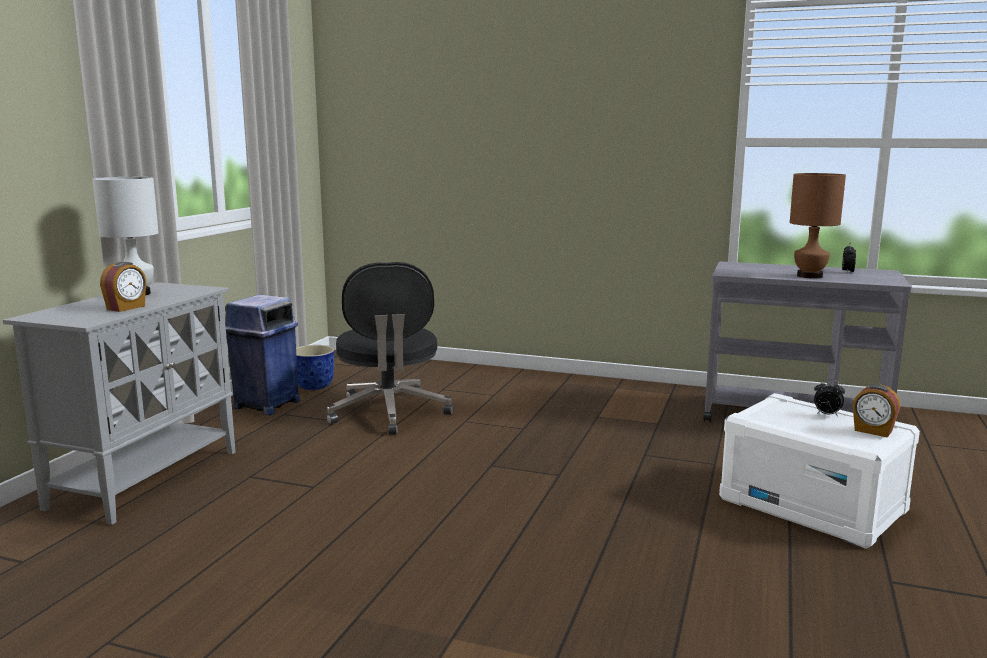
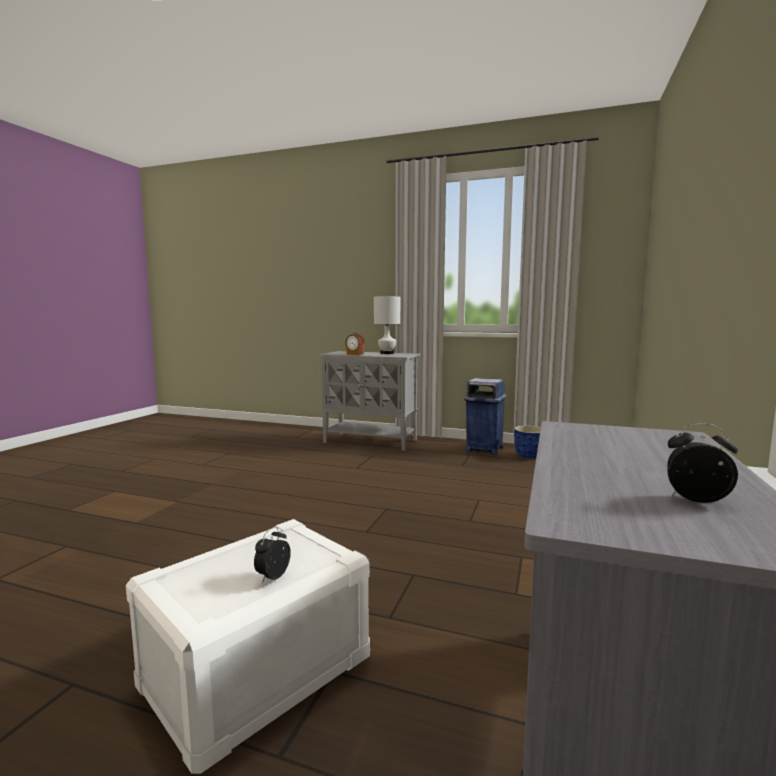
camera: 90 degrees right, 5 degrees down
(389, 413) = (484, 477): black office chair -> none
(809, 276) = (588, 463): brown table lamp -> none
(873, 431) = (198, 597): alarm clock -> none

